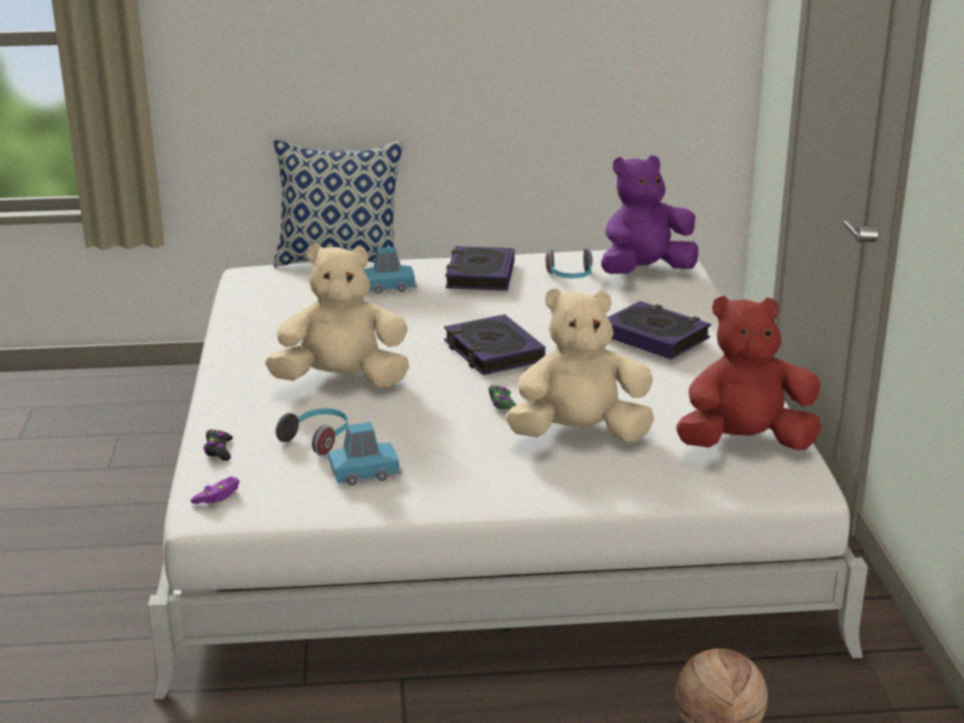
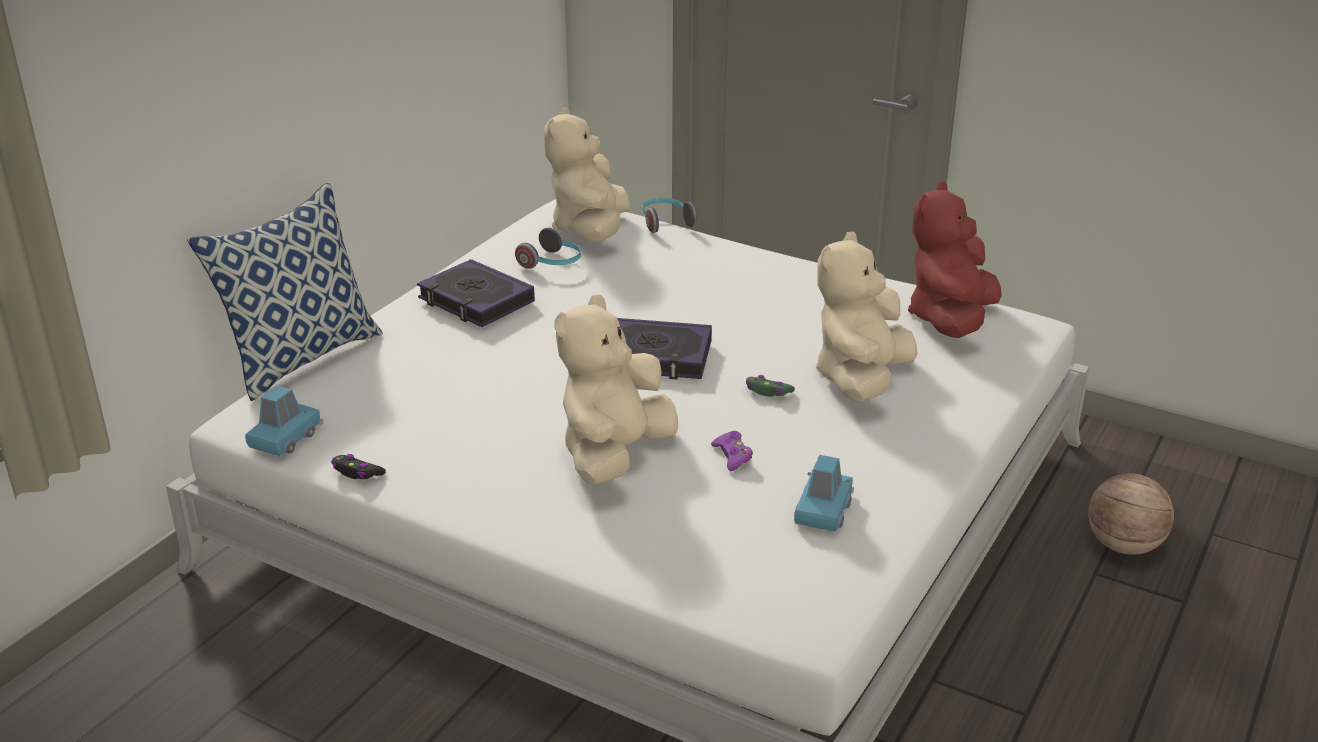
camera: 55 degrees left, 5 degrees up
(217, 496) = (786, 615): purple game controller -> purple game controller (732, 456)
(218, 450) = (680, 583): black game controller -> black game controller (357, 472)
(318, 439) = (724, 514): headphones -> headphones (665, 222)
(390, 287) = (421, 355): blue toy car -> blue toy car (286, 438)
(645, 272) = (590, 230): purple plush toy -> beige plush toy
(654, 337) = (722, 278): book -> none

